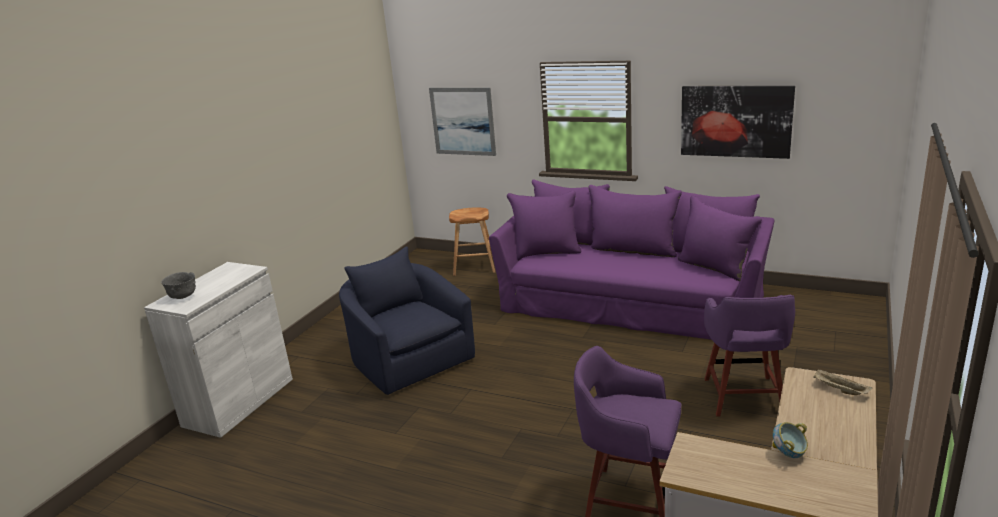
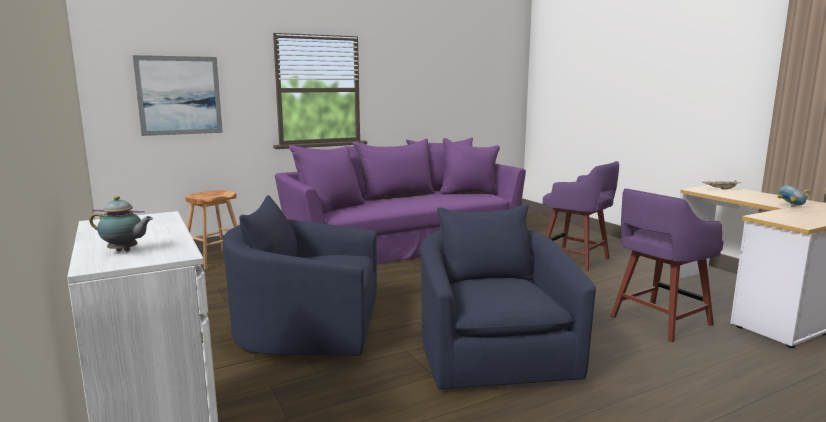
camera: 55 degrees left, 10 degrees down
(183, 297) = (125, 251): grey bowl -> teapot
(454, 441) = (493, 353): none -> blue armchair
(735, 121) = (435, 88): picture -> none

